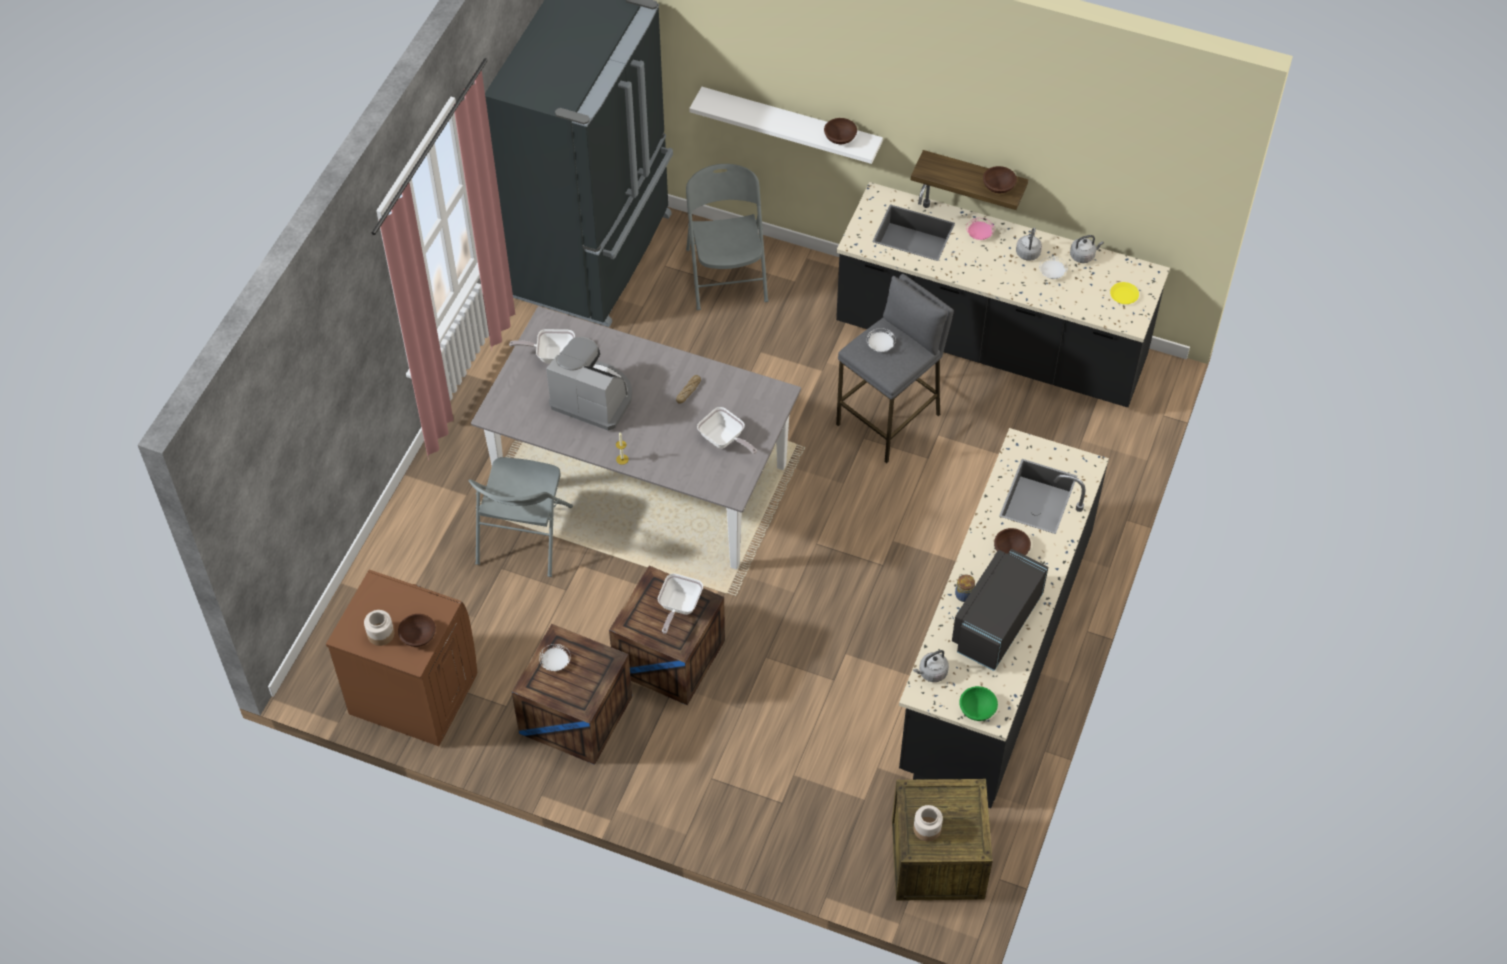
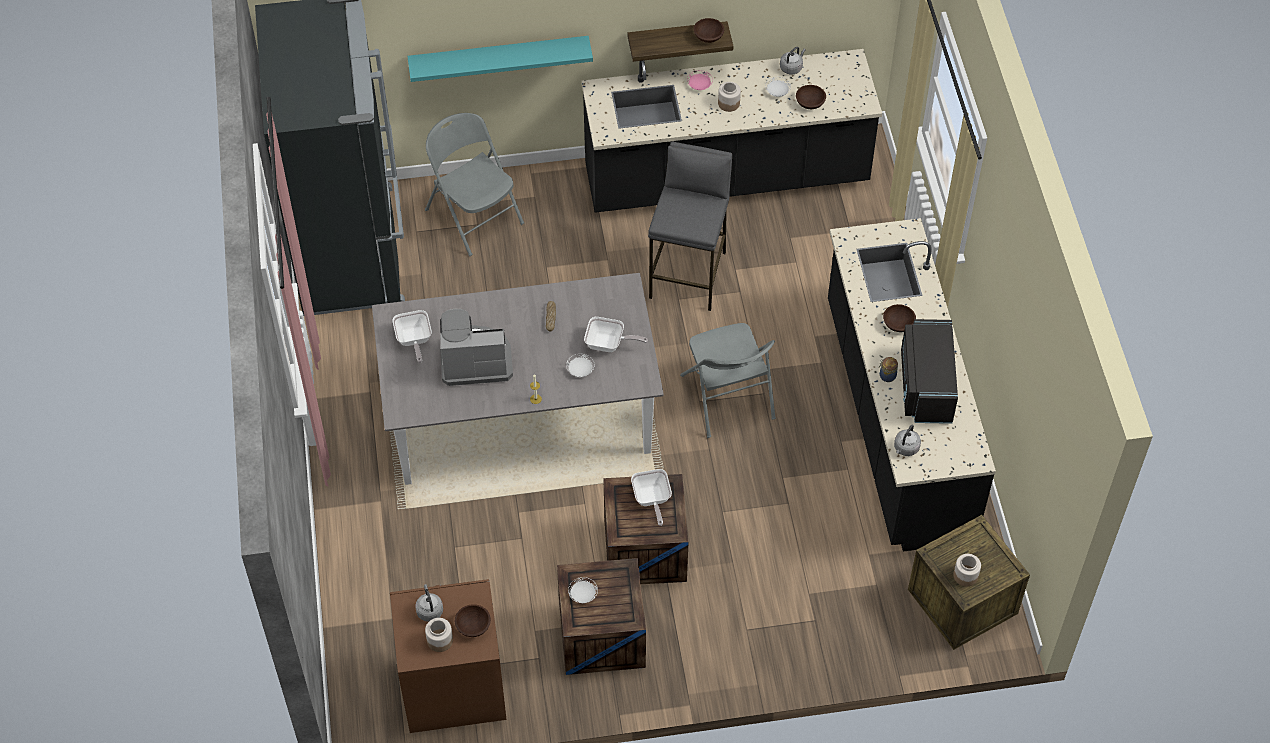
camera: 30 degrees left, 0 degrees up
(524, 535) = (454, 510): grey chair -> grey chair (727, 397)
(551, 355) = (414, 340): frying pan -> frying pan turned 75 degrees counterclockwise
(791, 124) = (499, 57): white shelf -> turquoise shelf
(840, 137) = (554, 50): brown bowl -> brown bowl (809, 102)
(880, 345) = (680, 210): white plate -> white plate (580, 370)
(976, 709) = (958, 459): green bowl -> none
(995, 263) = (728, 103): none -> jar
(1028, 252) = (747, 83): grey kettle -> grey kettle (429, 610)
(1124, 295) = (844, 85): yellow plate -> none

